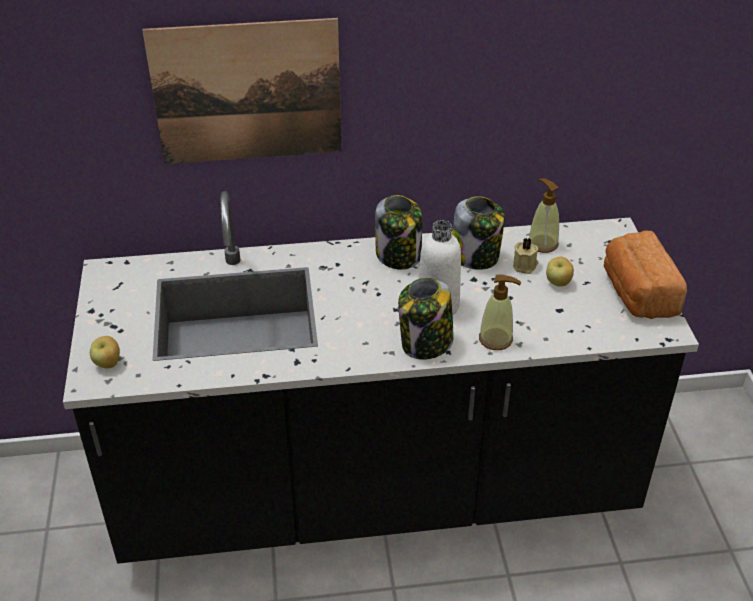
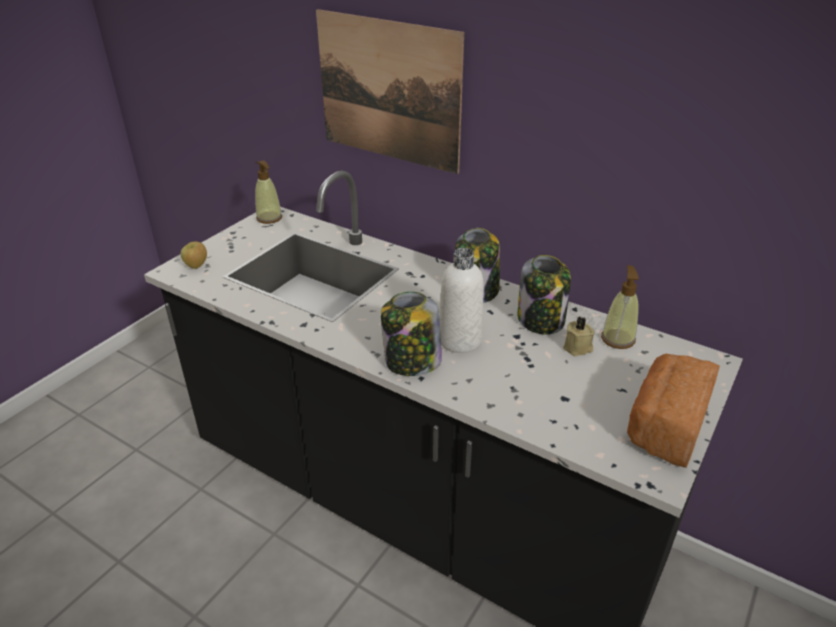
camera: 40 degrees right, 5 degrees down
(496, 339) = (474, 390): soap dispenser -> soap dispenser (269, 218)
(558, 283) = (592, 376): apple -> none

